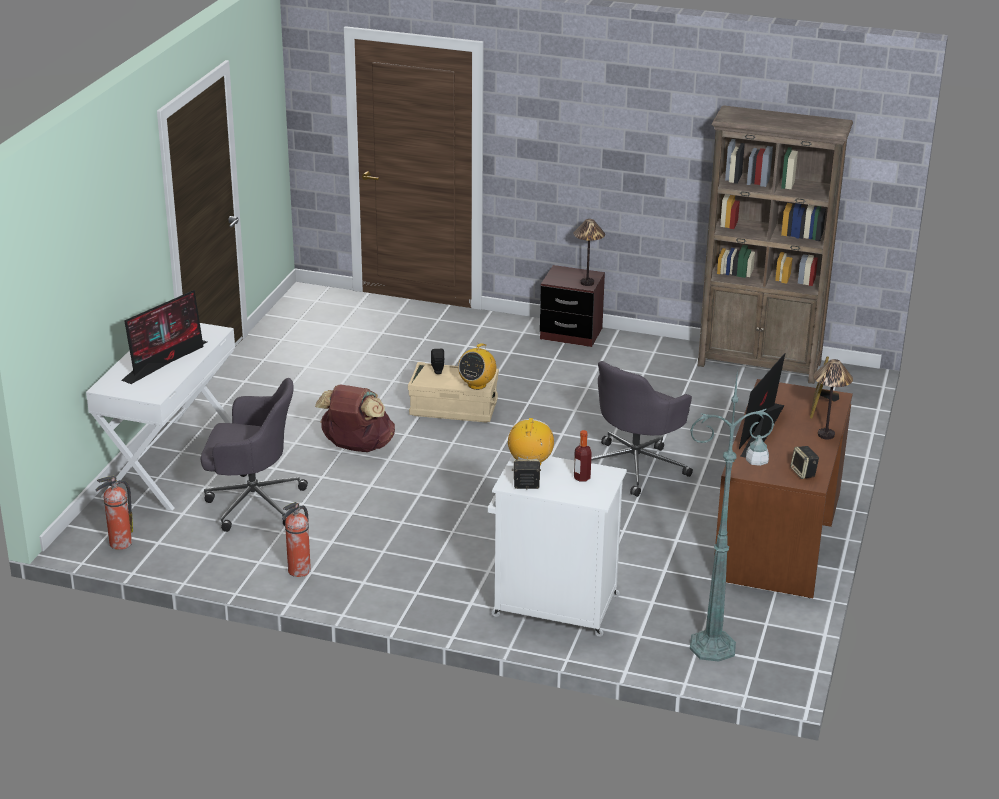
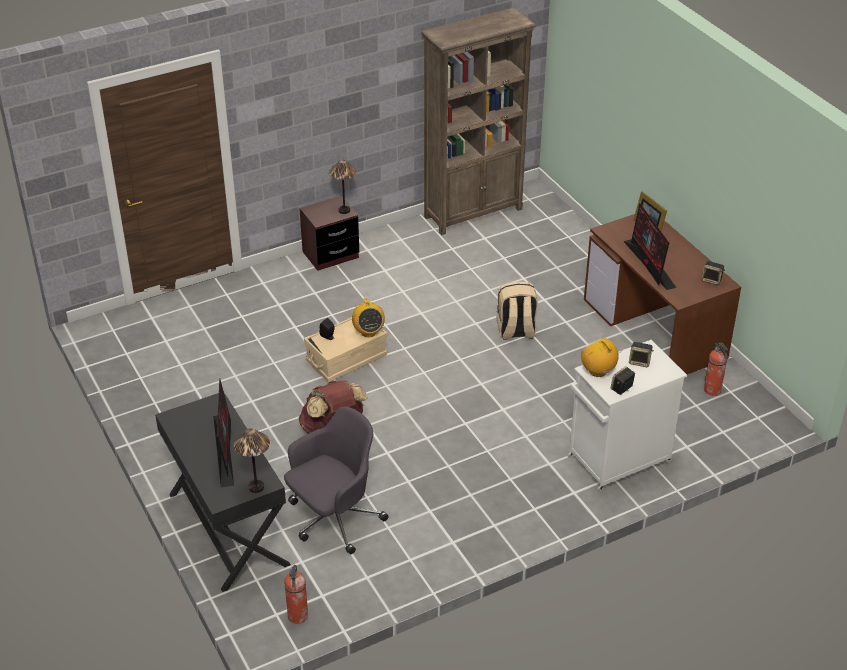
camera: 45 degrees left, 10 degrees up
(171, 462) = (227, 529): white desk -> black desk
(298, 571) = (444, 547): fire extinguisher -> fire extinguisher (712, 390)
(582, 478) = (640, 362): bottle -> speaker
(636, 466) = (516, 331): grey office chair -> beige backpack
(715, 646) = (730, 424): green floor lamp -> none
(826, 435) = (683, 246): table lamp -> table lamp (256, 487)

